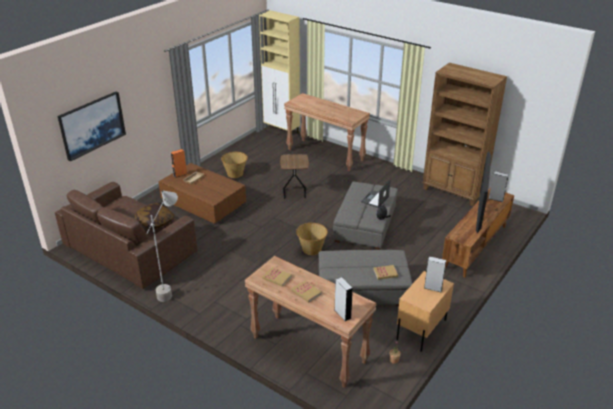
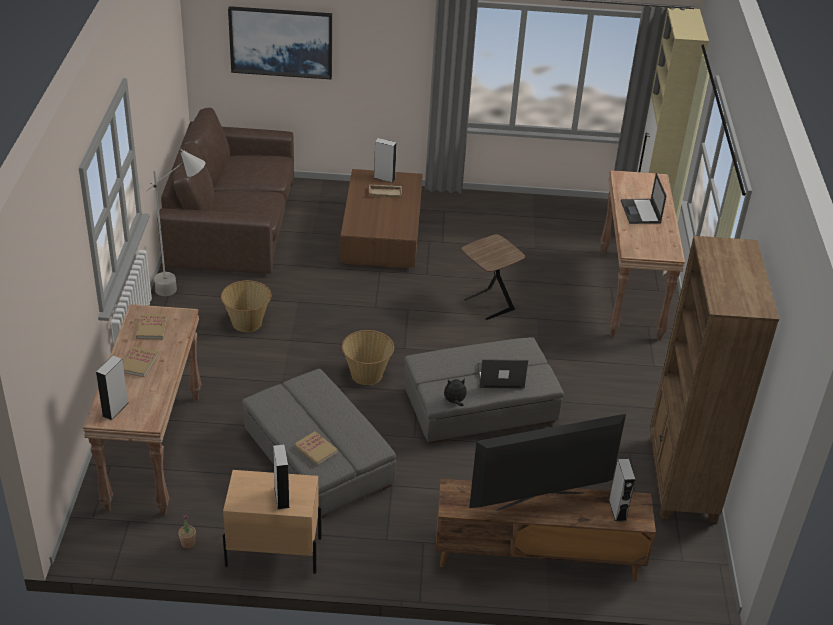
camera: 55 degrees right, 5 degrees up
(155, 221) = (253, 203): pillow -> none
(180, 174) = (384, 178): orange speaker -> grey speaker
(235, 174) = (479, 231): basket -> basket (247, 323)
(324, 108) = (641, 212): none -> laptop

